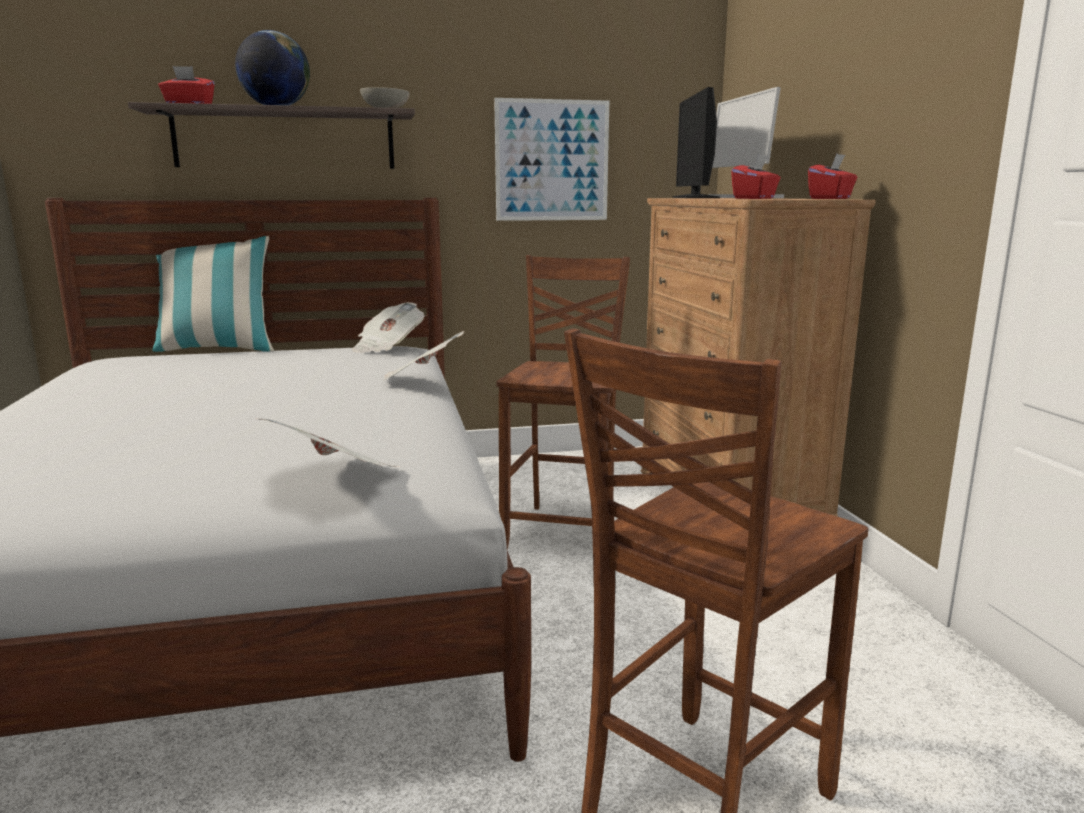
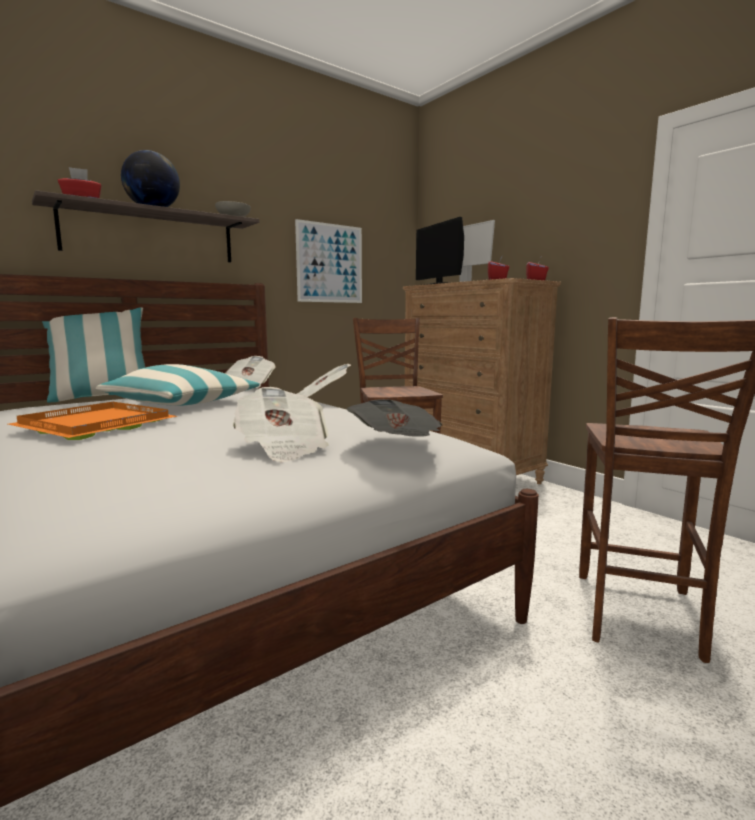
camera: 25 degrees left, 5 degrees down
(117, 394) = (97, 424): none -> orange tray
(210, 460) = (282, 448): none -> newspaper
(258, 370) = (182, 403): none -> pillow

